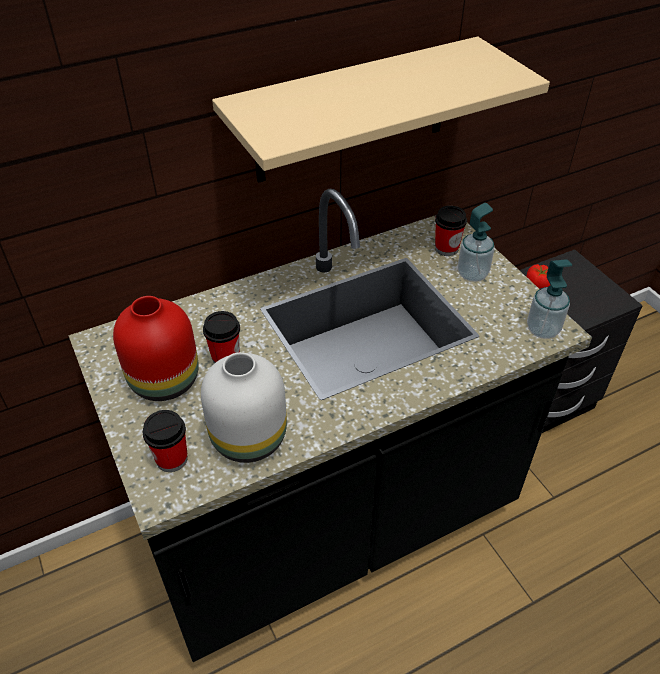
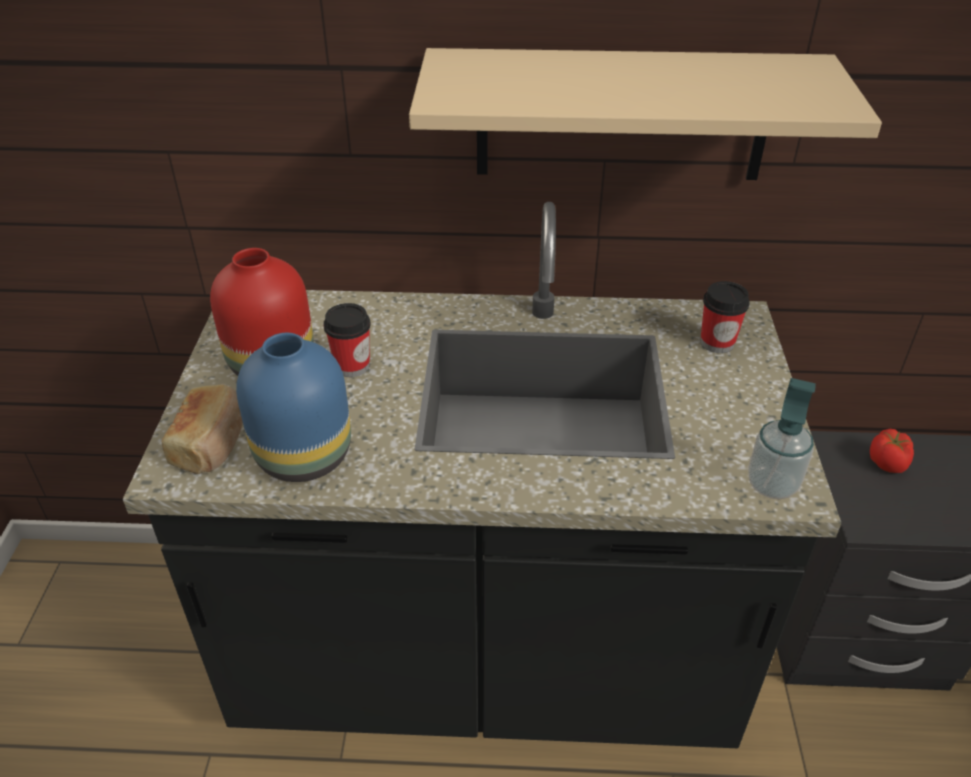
camera: 30 degrees right, 5 degrees down
(172, 459) = (211, 443): cup -> bread
(246, 438) = (302, 455): white vase -> blue vase
(472, 274) = (727, 383): soap dispenser -> none

